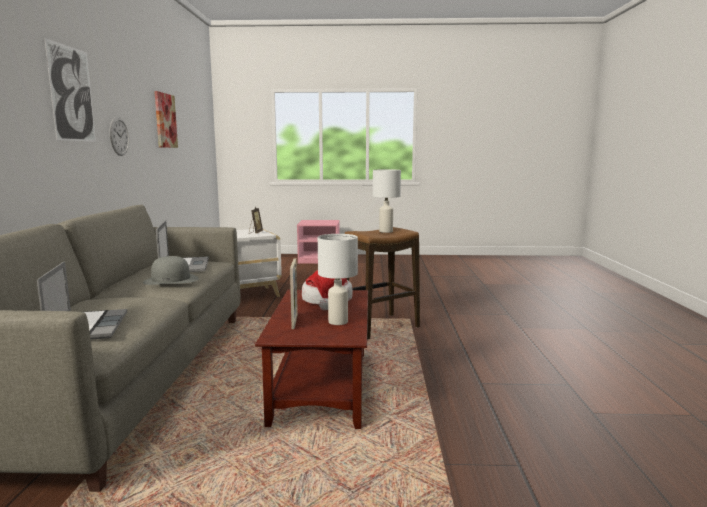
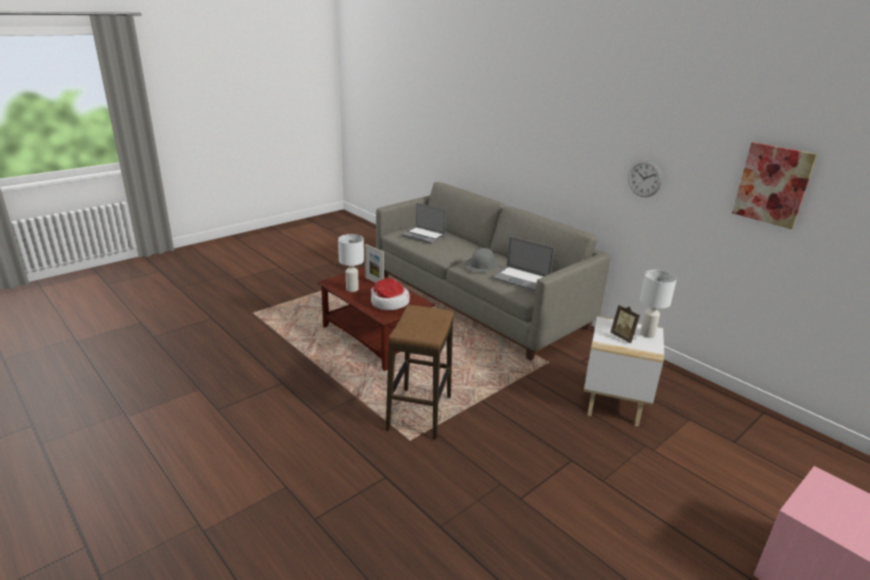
camera: 135 degrees right, 15 degrees up
(72, 94) = (588, 132): picture -> none
(386, 231) = (419, 325): white table lamp -> white table lamp (647, 334)

